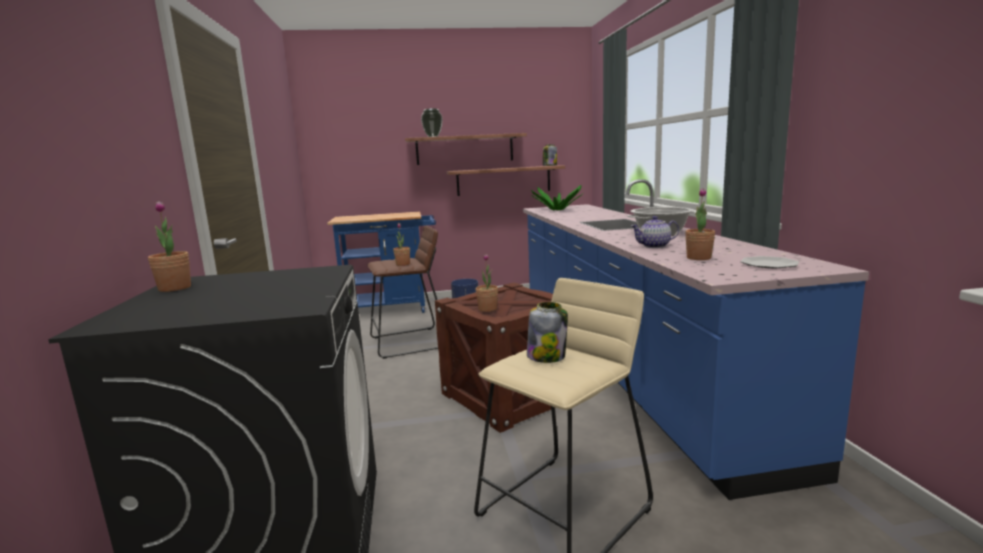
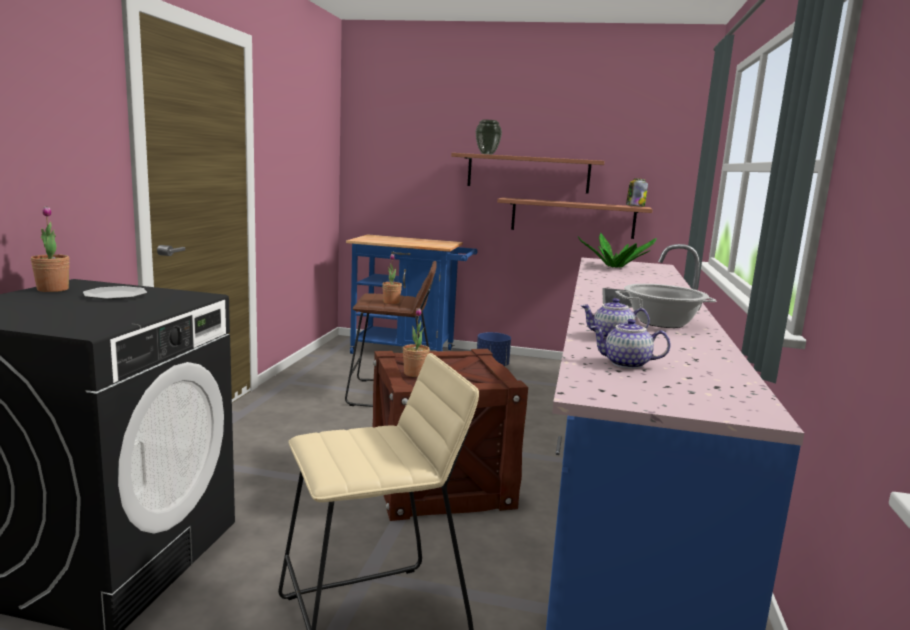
camera: 20 degrees right, 0 degrees up
(547, 356) = (368, 440): jar -> none
(698, 258) = (626, 364): potted plant -> teapot
(768, 264) = (690, 392): plate -> plate (116, 295)

